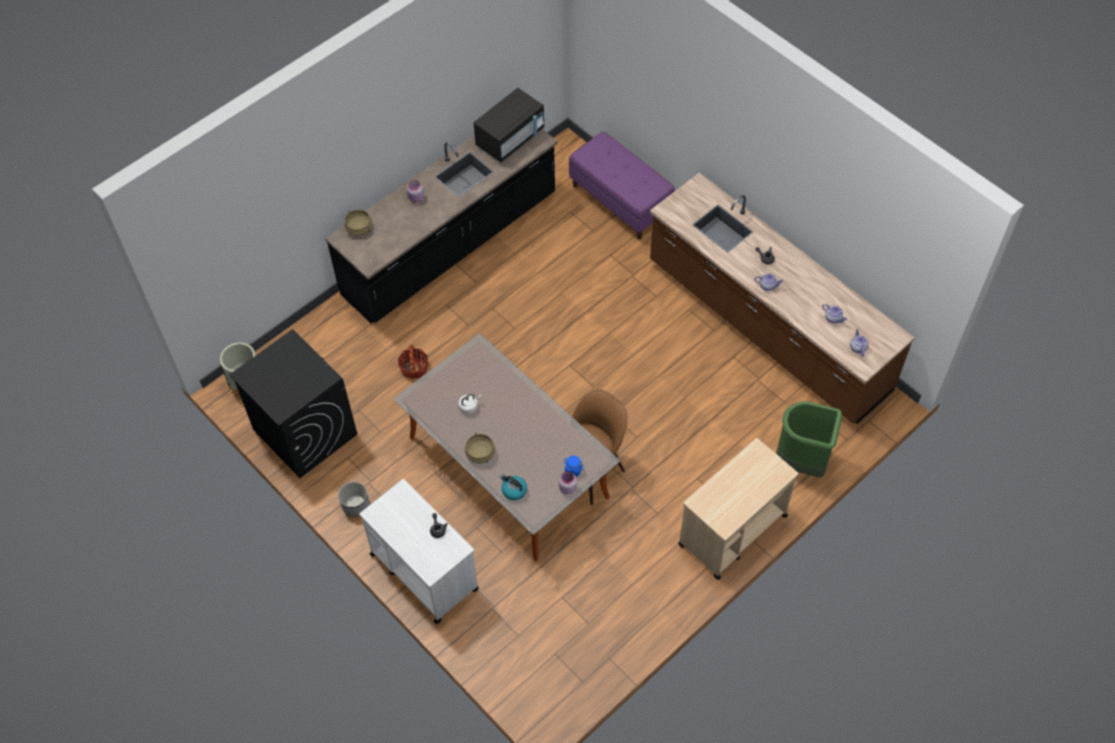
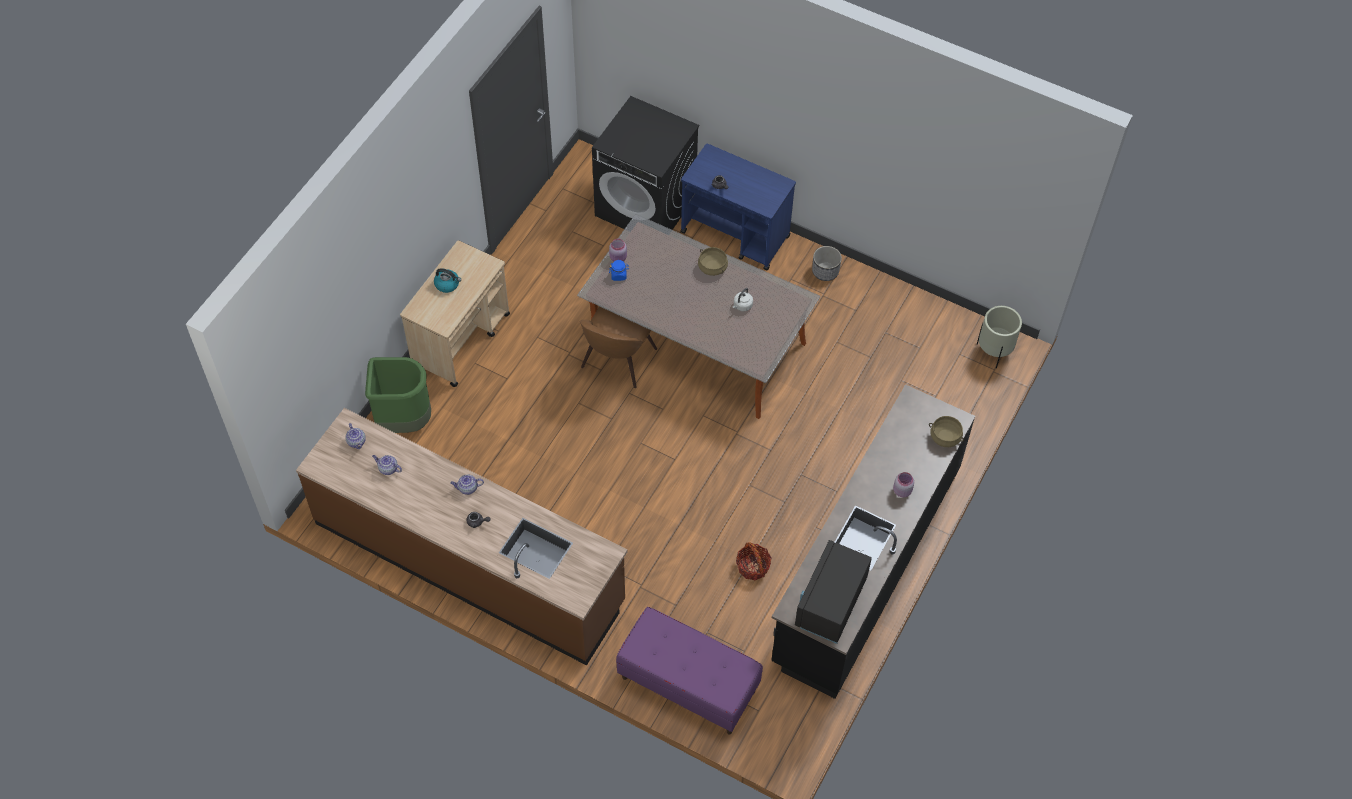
camera: 160 degrees right, 0 degrees up
(304, 431) = (911, 322): black washing machine -> black washing machine (646, 206)
(414, 368) = (836, 413): basket -> basket (753, 567)
(423, 571) = (736, 235): white cart -> blue cart
(513, 490) = (667, 243): kettle -> kettle (447, 284)

